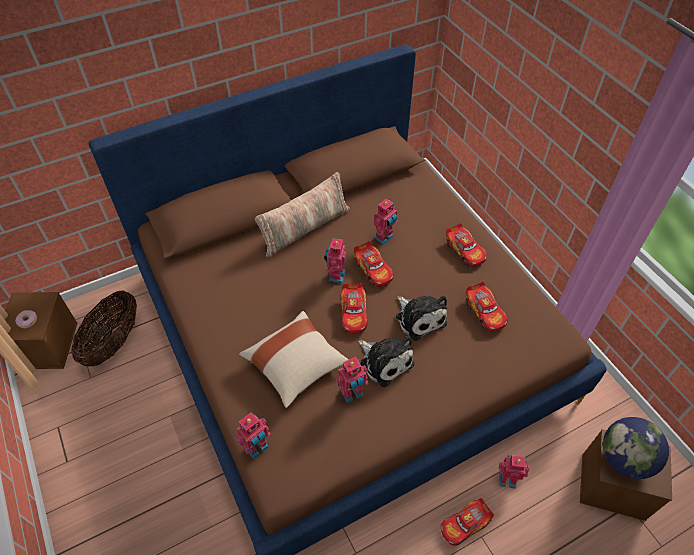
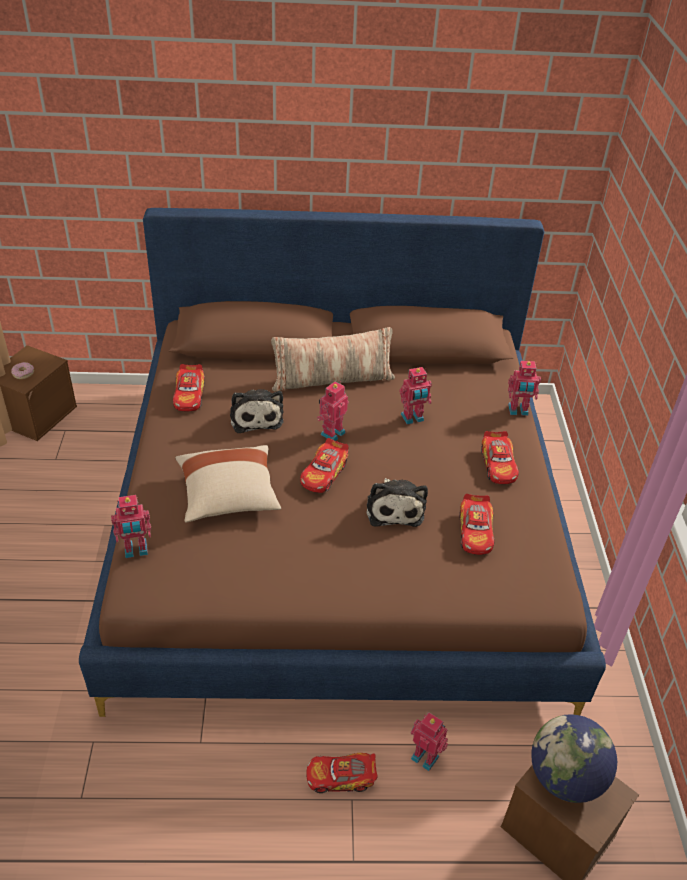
camera: 25 degrees right, 10 degrees down
(113, 342) = (97, 437): basket -> none
(352, 394) = (265, 544): toy robot -> toy robot (518, 411)
(373, 269) = (377, 442): toy car -> toy car (190, 395)
(385, 361) = (325, 531): plush toy -> plush toy (256, 416)

